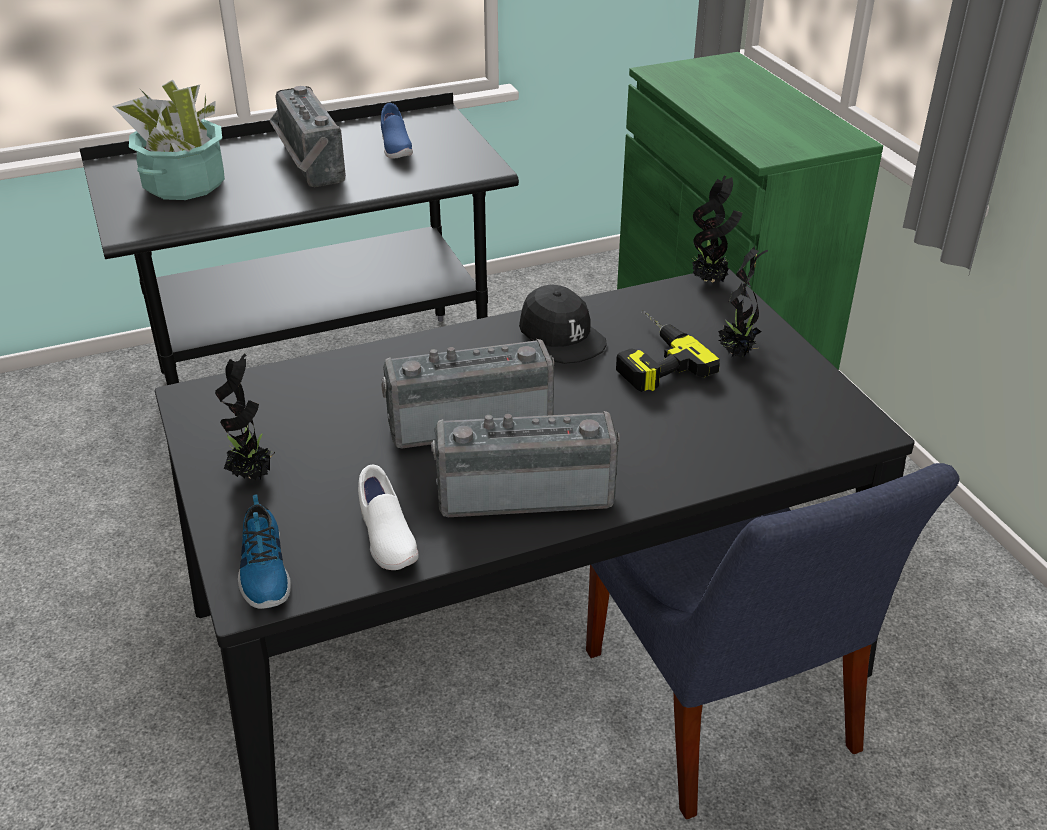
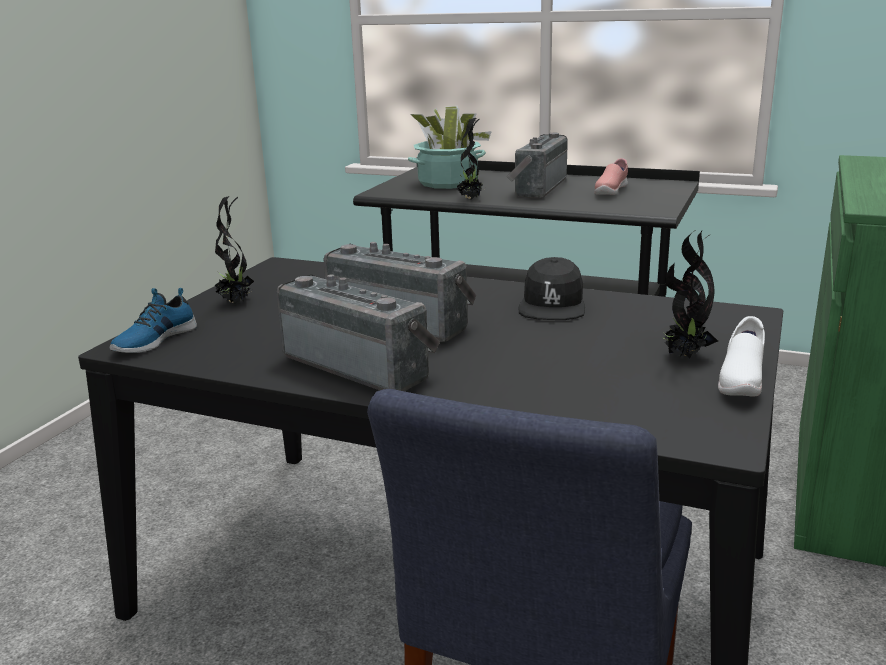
camera: 45 degrees right, 15 degrees down
(386, 538) = (236, 353): white shoe -> white shoe (740, 381)
(395, 148) = (610, 191): blue shoe -> pink shoe
(650, 357) = (600, 334): power drill -> none
(710, 281) = (747, 311): potted plant -> potted plant (471, 199)

